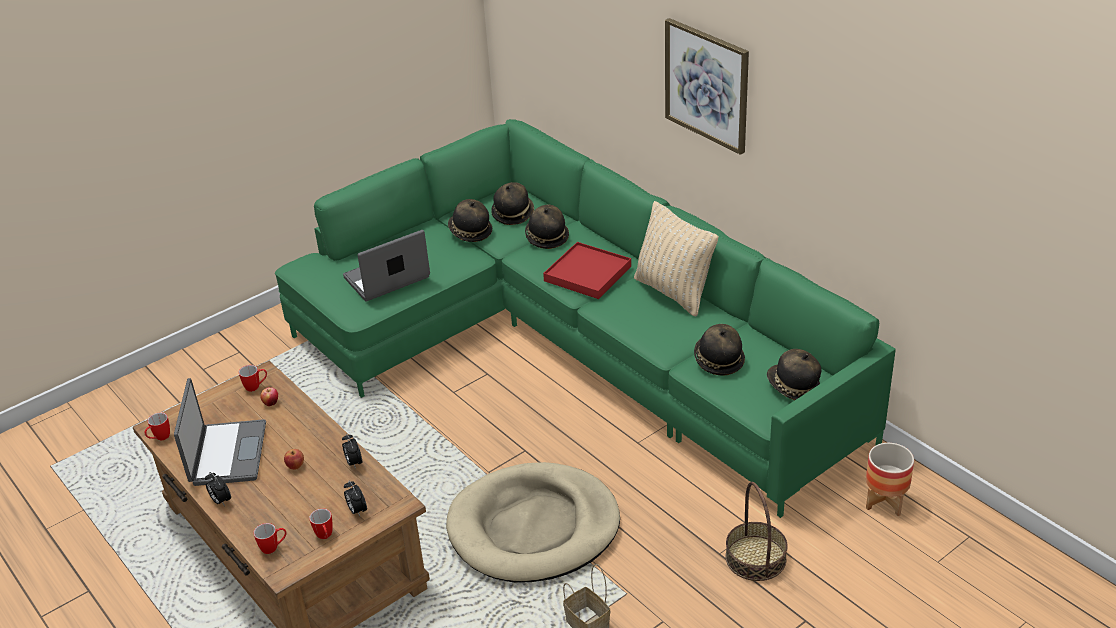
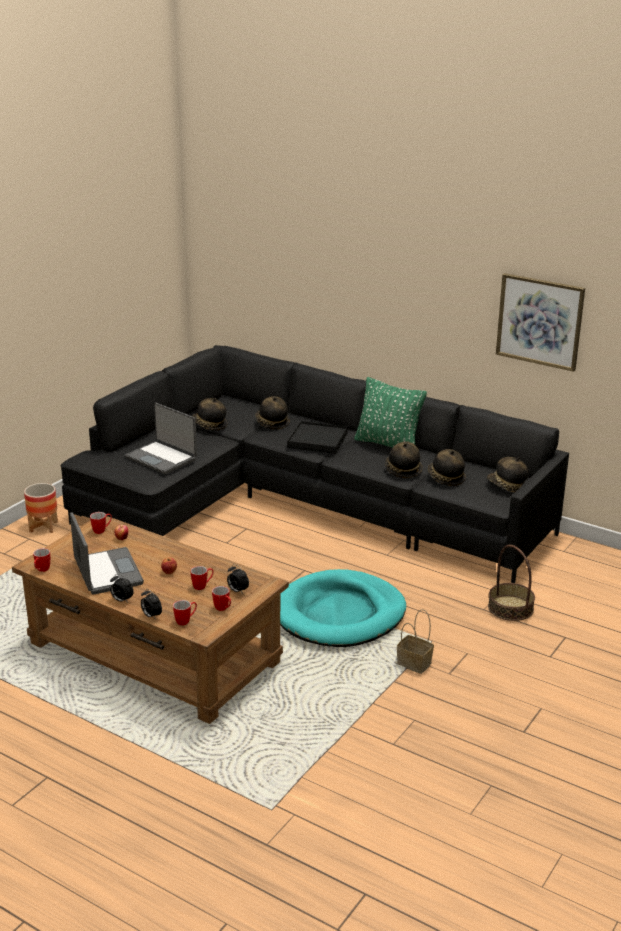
camera: 20 degrees left, 10 degrees down
(321, 495) = (202, 586): none -> mug
(354, 463) = (215, 564): alarm clock -> alarm clock (151, 616)
(387, 279) = (162, 458): laptop -> laptop turned 90 degrees counterclockwise
(513, 214) = (236, 412): hat -> hat (403, 470)
(534, 528) = (339, 614): beige dog bed -> turquoise dog bed
(569, 345) = (300, 504): green sofa -> black sofa
(587, 273) = (317, 440): red tray -> black tray
(673, 292) = (388, 444): beige pillow -> green pillow
(707, 85) = (402, 285): picture -> picture (540, 321)
(885, 501) = (579, 564): planter -> planter (43, 527)

